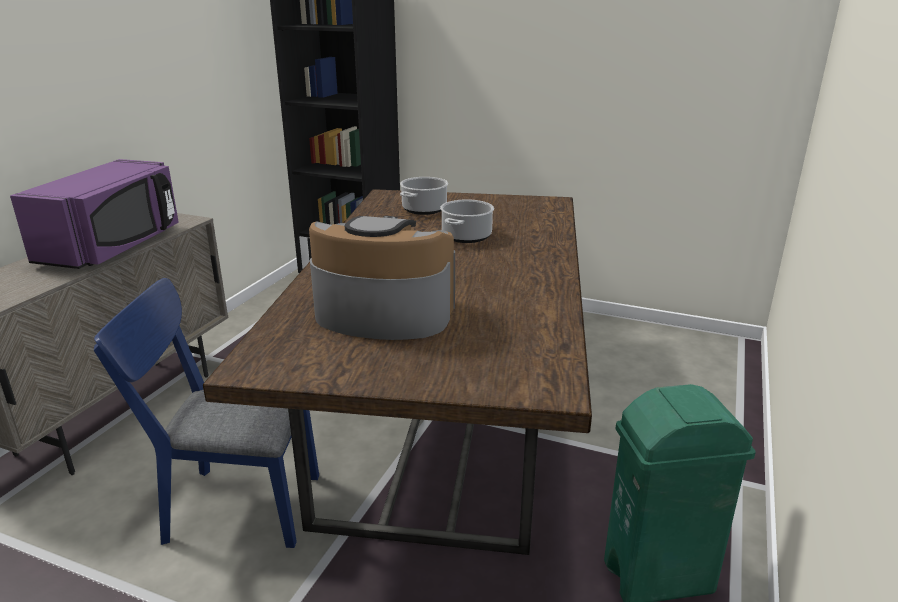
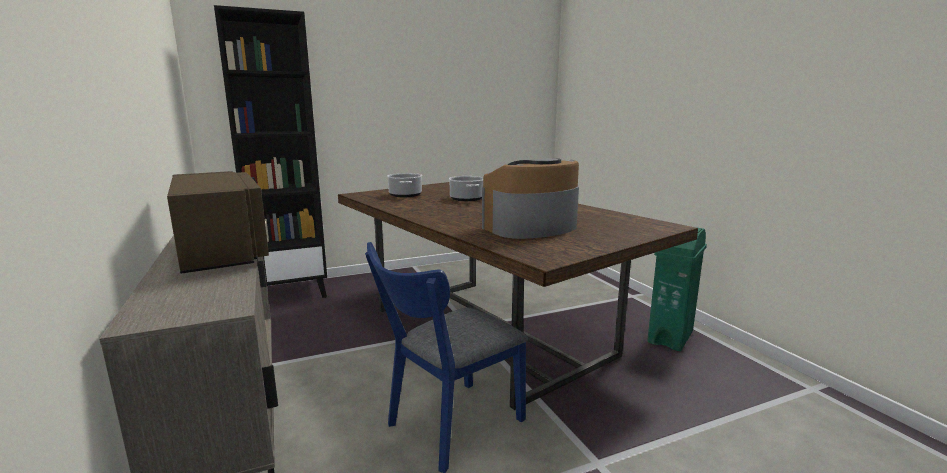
camera: 45 degrees left, 10 degrees down
(114, 246) = (223, 252): purple microwave -> brown microwave

